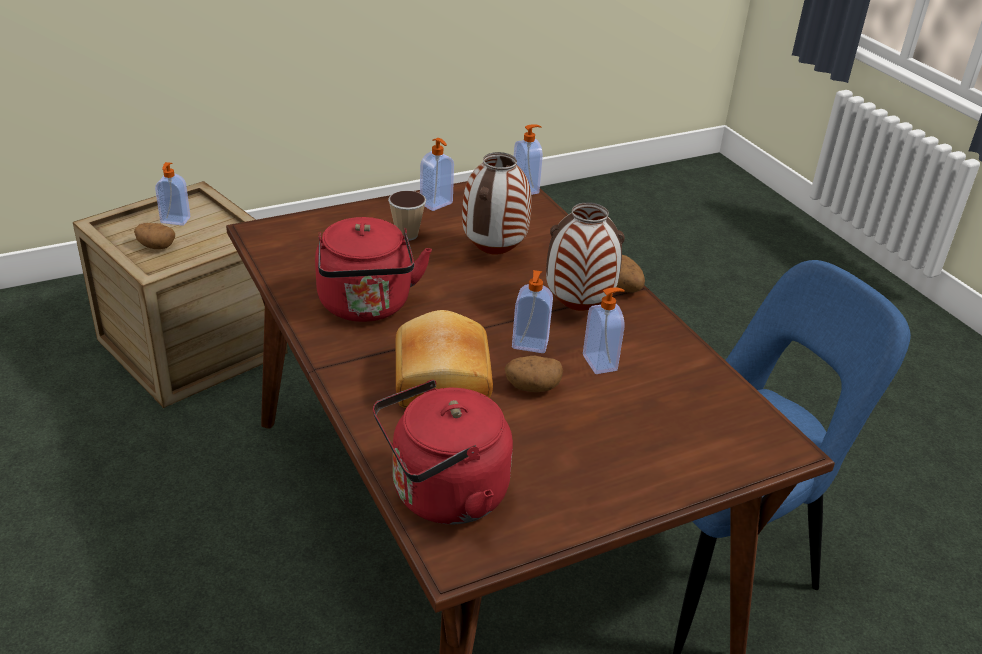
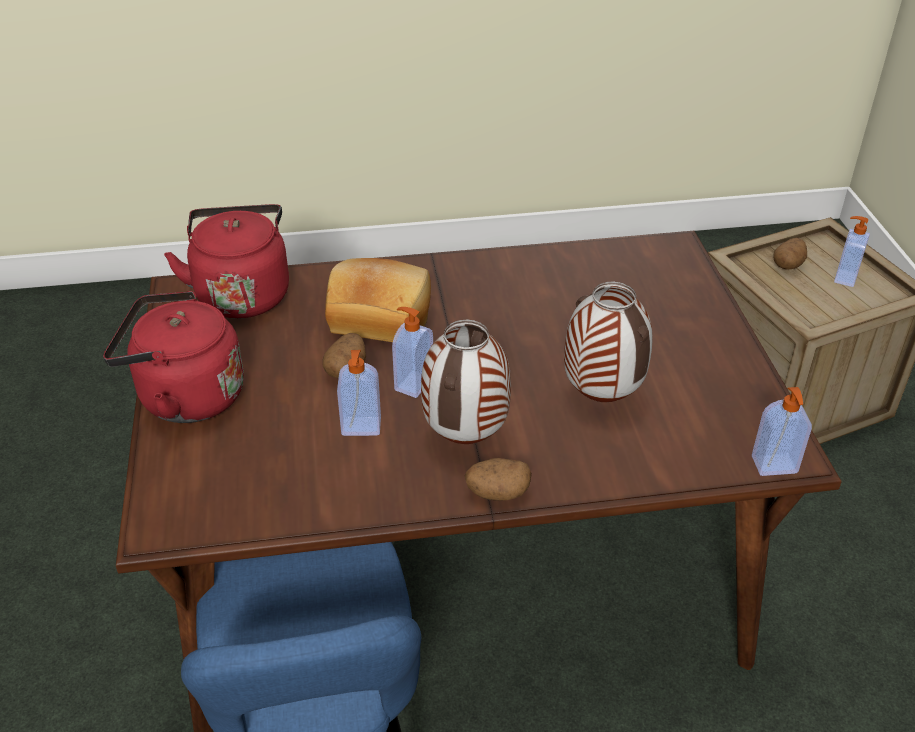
camera: 110 degrees right, 5 degrees up
(366, 307) = (517, 291): red kettle -> red kettle (185, 397)
(407, 235) = (655, 338): cup -> none
(437, 204) = (730, 374): soap dispenser -> none

